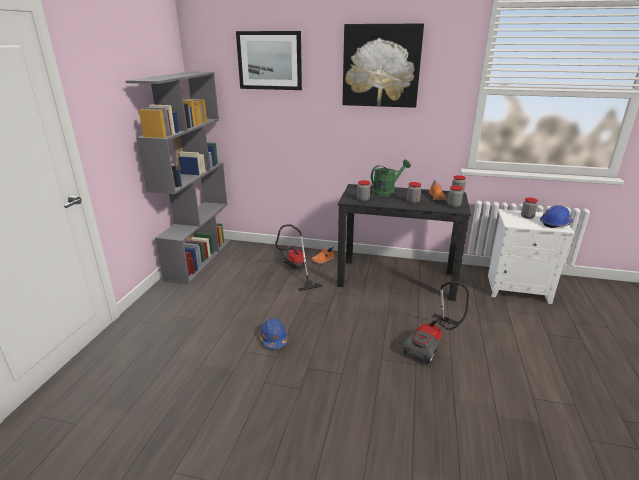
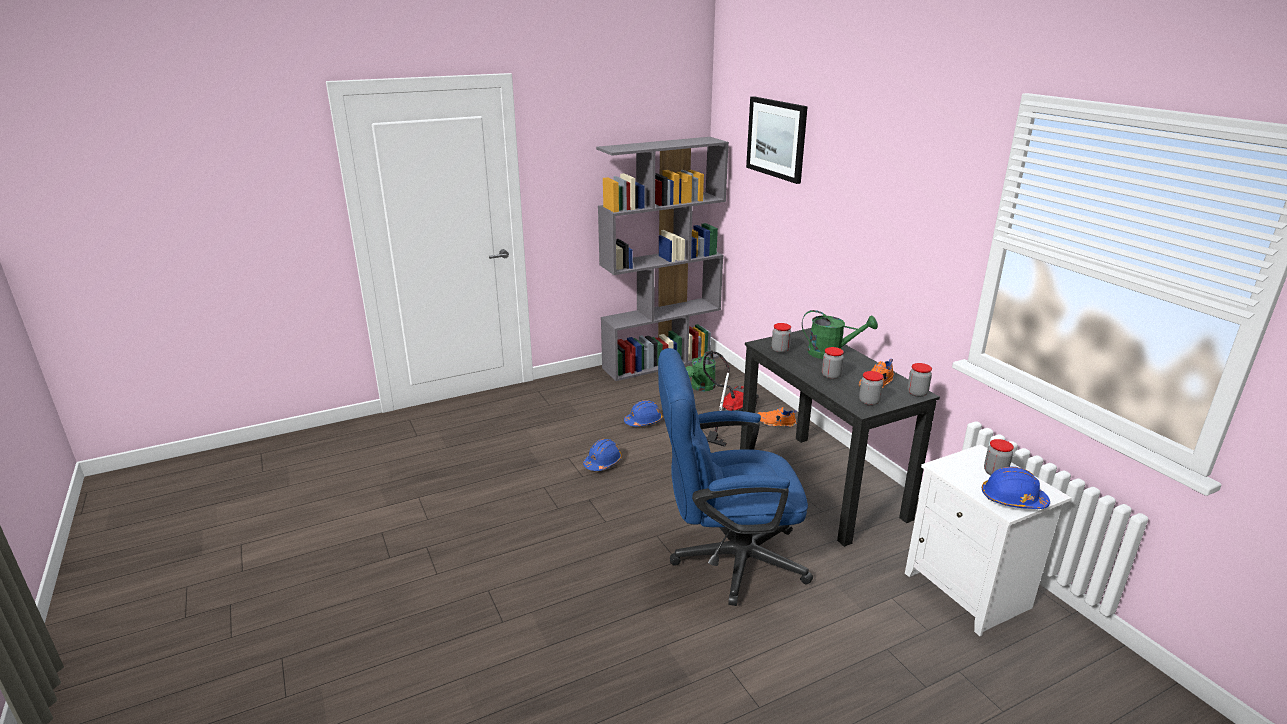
camera: 50 degrees right, 0 degrees up
(251, 261) = (701, 387): none -> green watering can
(253, 298) = (643, 421): none -> blue hard hat
(381, 66) = (881, 171): picture -> none
(432, 344) = (726, 560): vacuum cleaner -> blue office chair

